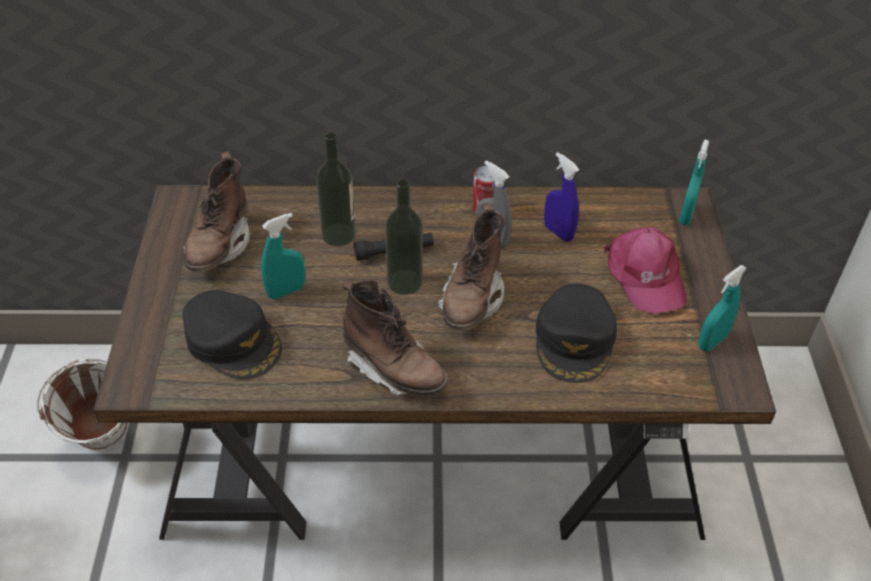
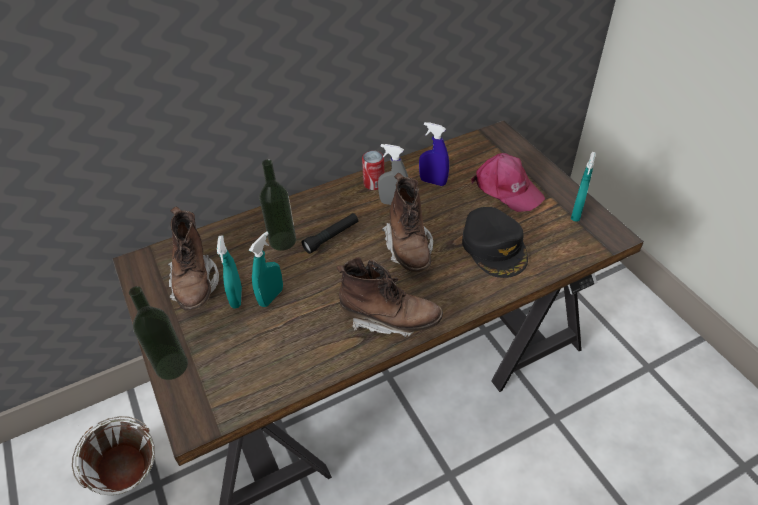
camera: 25 degrees left, 0 degrees up
(233, 340) = (255, 350): black cap -> none
(404, 282) = (354, 255): bottle -> bottle (171, 366)
(686, 216) = (503, 142): turquoise spray bottle -> turquoise spray bottle (236, 297)

